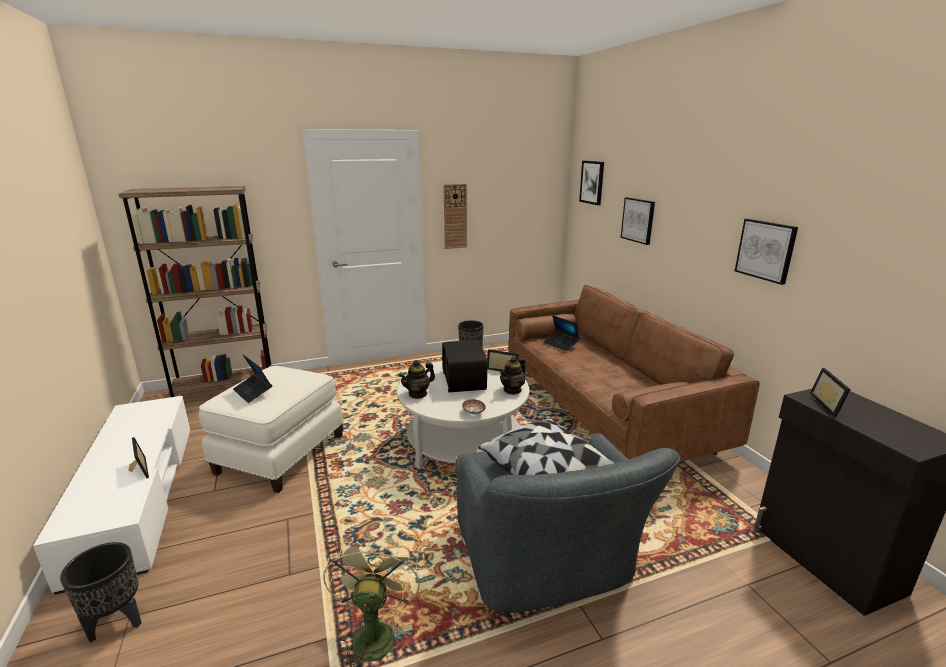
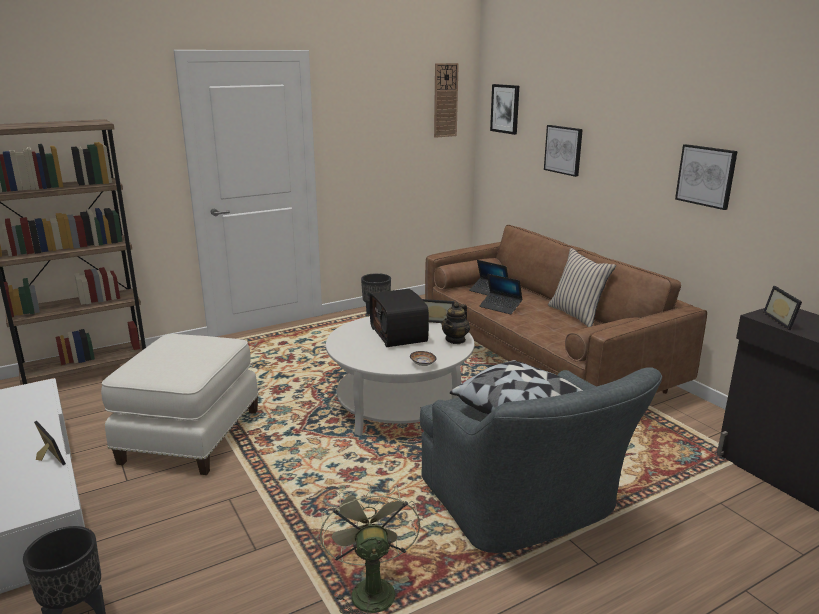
camera: 10 degrees left, 0 degrees up
(253, 392) = (163, 361): laptop -> laptop (500, 307)
(418, 394) = (353, 351): teapot -> none
(455, 216) = (351, 151): wall clock -> wall clock (445, 100)
(635, 373) = (577, 315): none -> beige pillow

